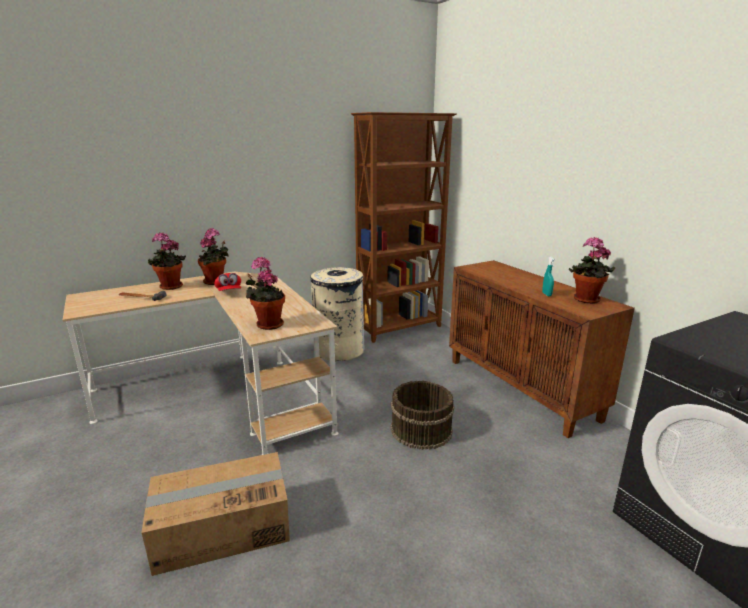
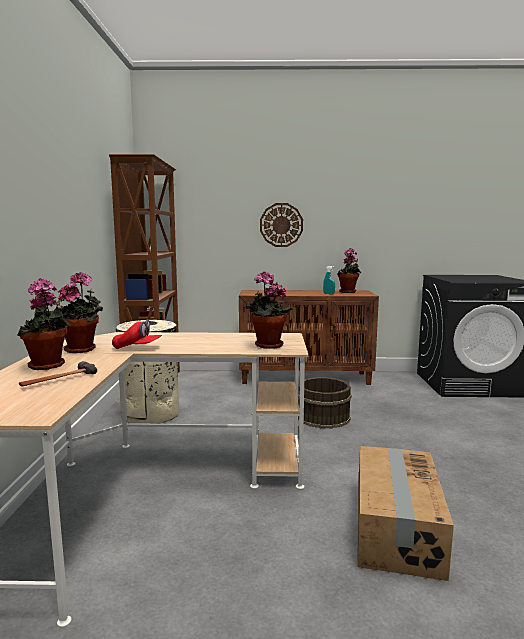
camera: 60 degrees left, 10 degrees down
(543, 187) = (281, 225): none -> wall clock

